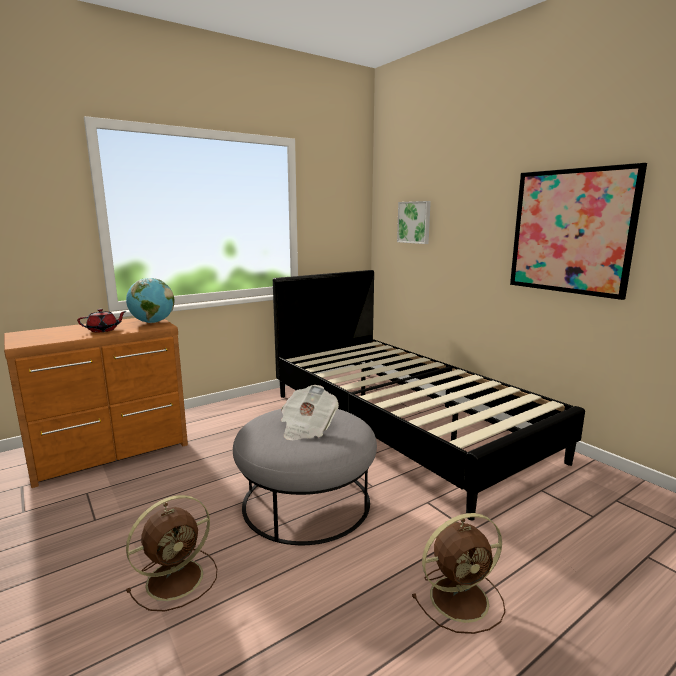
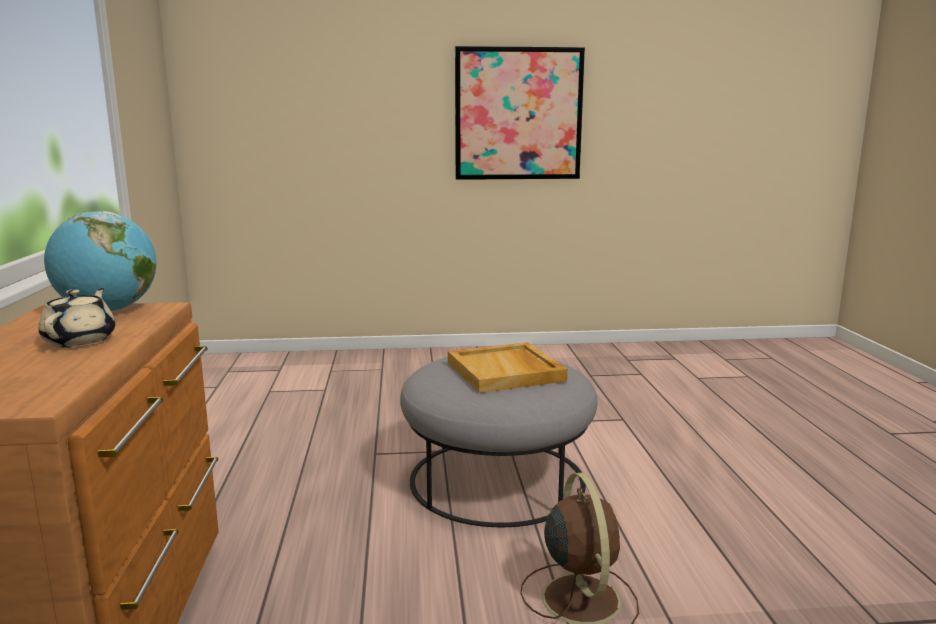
camera: 60 degrees left, 0 degrees up
(103, 330) = (81, 340): red teapot -> beige teapot
(307, 428) = (506, 372): newspaper -> beige tray
(402, 424) = (395, 385): black bed -> none
(414, 222) = (278, 106): picture -> none
(461, 598) = (705, 450): brown fan -> none

